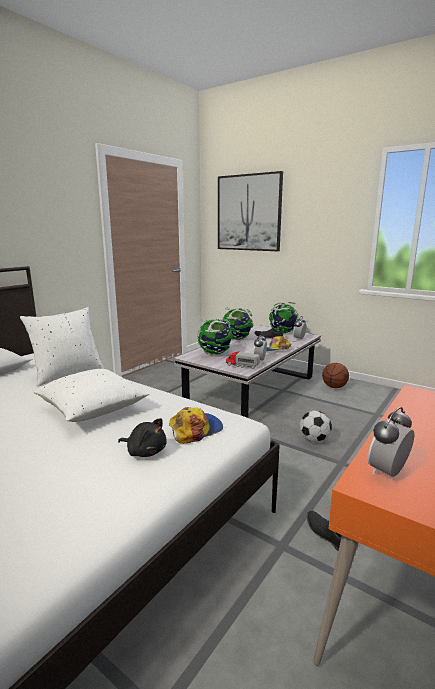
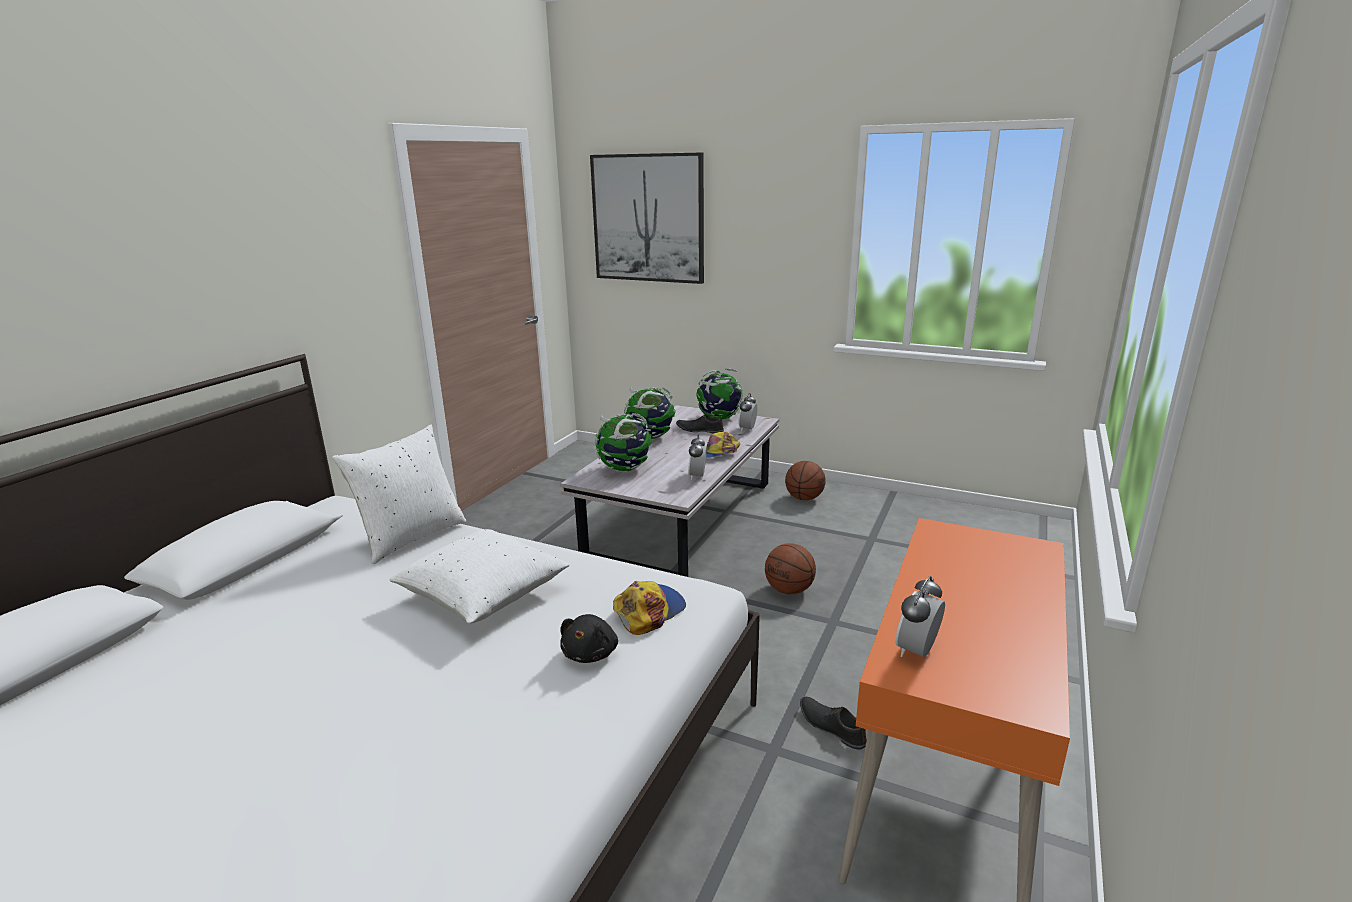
camera: 10 degrees left, 5 degrees up
(145, 451) = (591, 653): black plush toy -> black plush toy turned 90 degrees clockwise
(242, 365) = (673, 488): toy truck -> none
(314, 440) = (789, 590): football -> basketball

